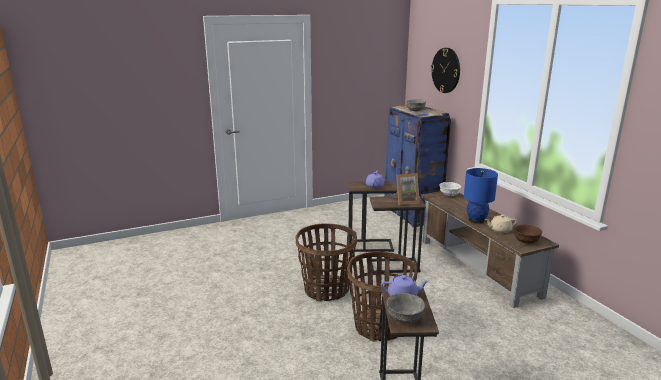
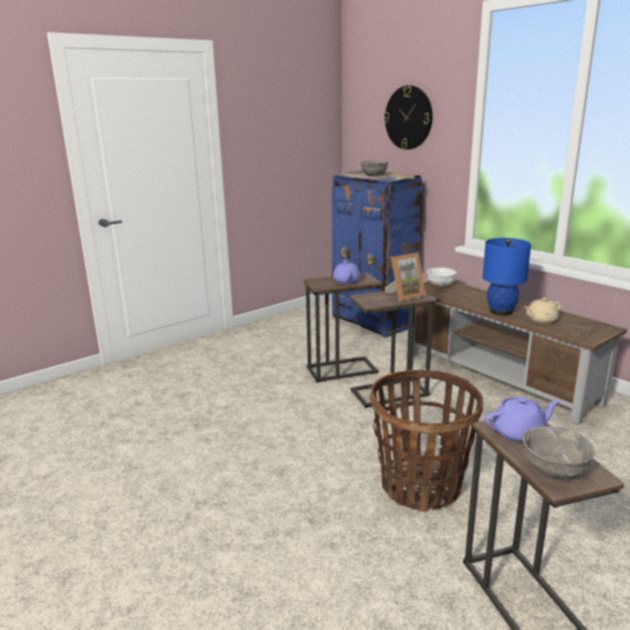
camera: 15 degrees left, 0 degrees up
(326, 289) = (312, 442): basket -> none
(526, 241) = (585, 330): brown bowl -> none

